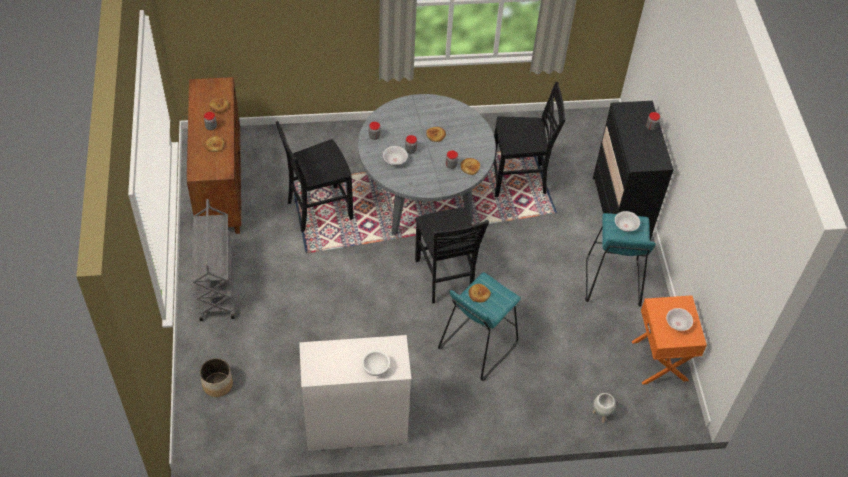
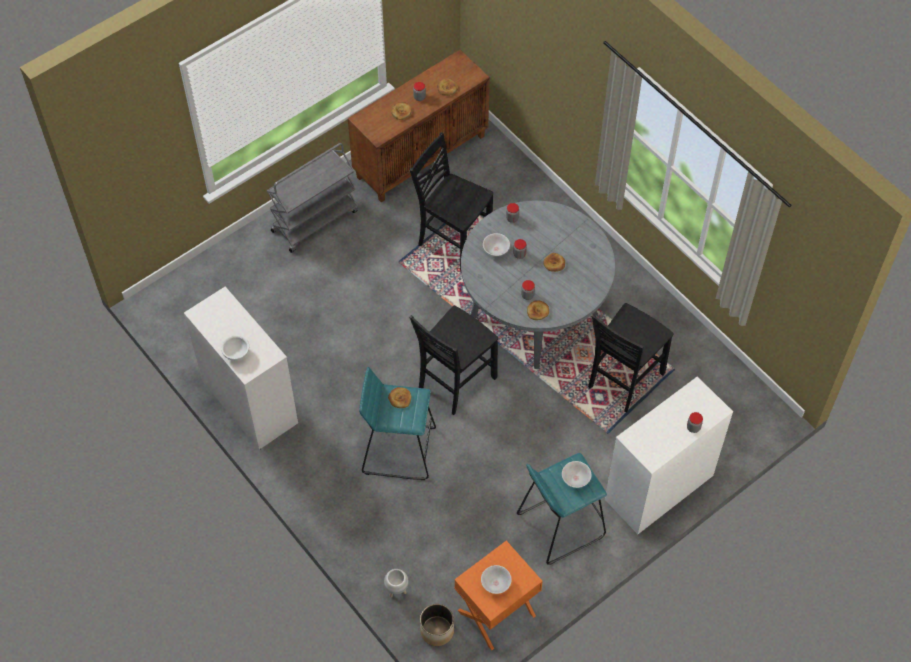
camera: 60 degrees right, 5 degrees up
(217, 384) = (220, 281): planter -> planter (437, 630)
(519, 179) = (623, 380): black chair -> black chair turned 75 degrees clockwise
(620, 209) = (659, 487): black dresser -> white dresser

